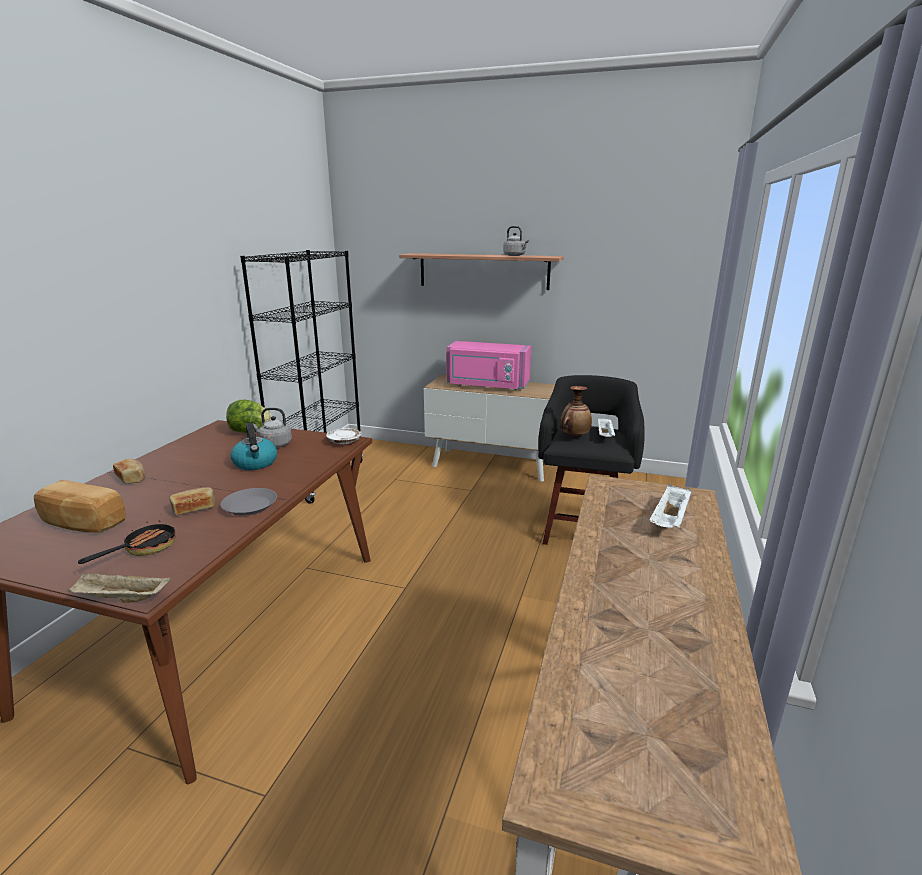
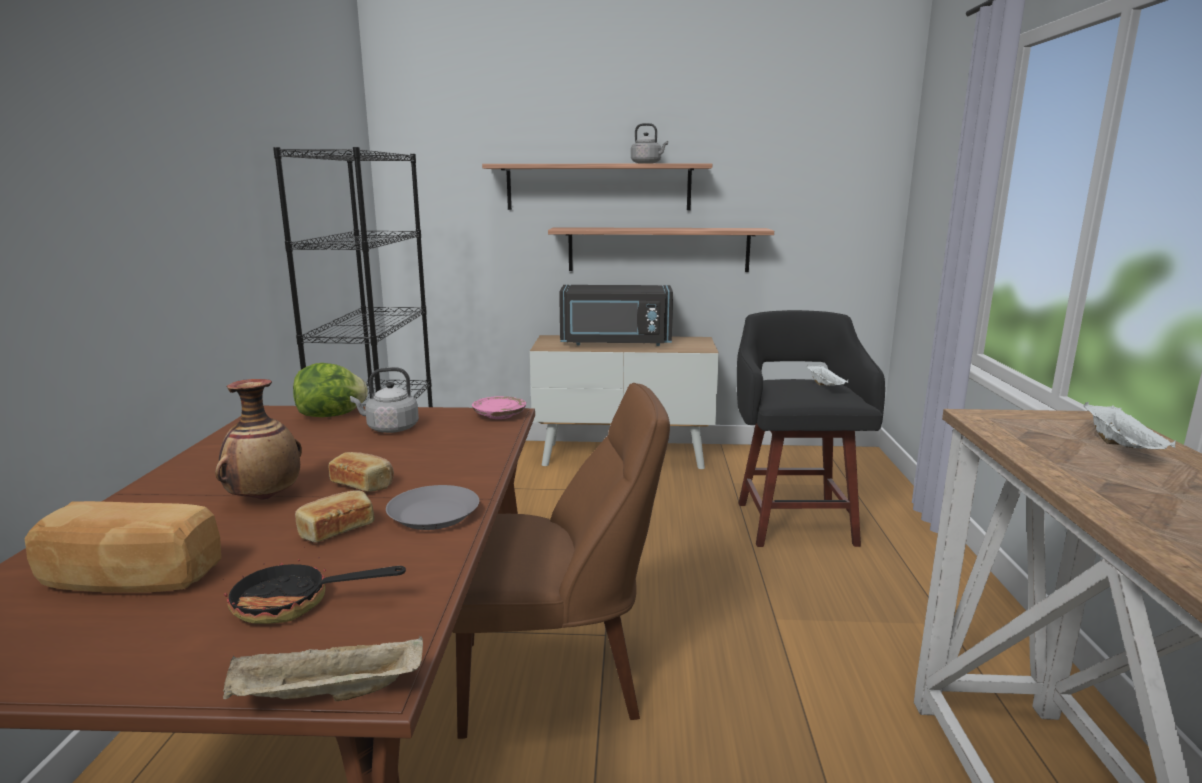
camera: 15 degrees left, 5 degrees down
(132, 478) = (172, 498): bread -> bread (363, 484)
(143, 549) = (295, 604): frying pan -> frying pan turned 105 degrees counterclockwise
(256, 463) = (383, 456): kettle -> none
(344, 441) = (499, 415): white plate -> pink plate
(360, 610) = (557, 679): none -> brown chair
(487, 385) = (615, 343): pink microwave -> black microwave
(525, 318) = (658, 249): none -> shelf
(574, 436) = (789, 390): vase -> vase (264, 498)

